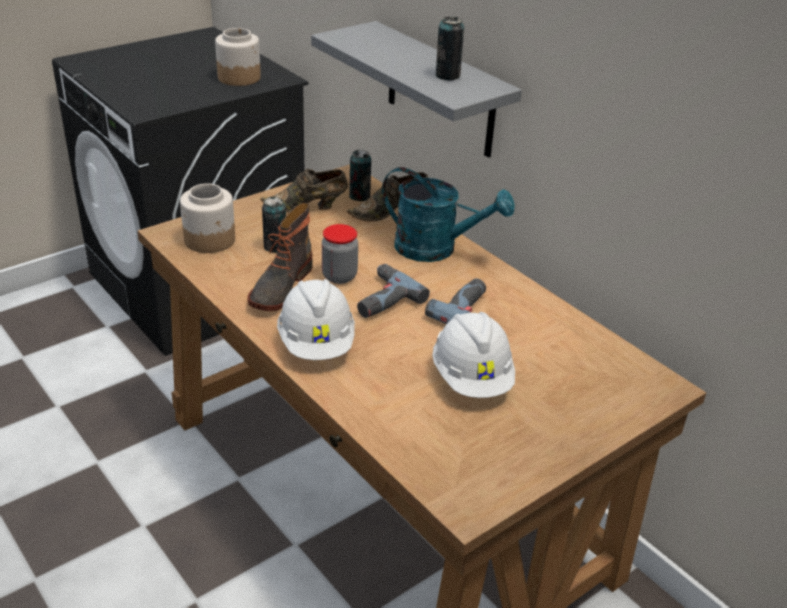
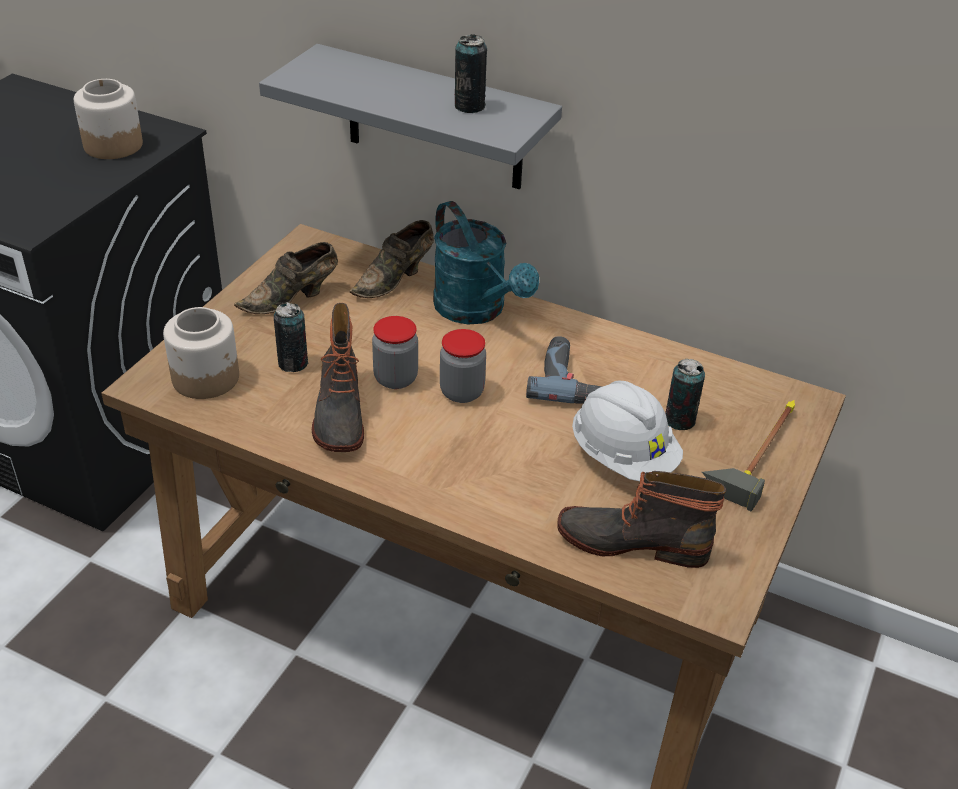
camera: 25 degrees left, 5 degrees up
(316, 343) = (433, 471): white hard hat -> none
(359, 196) = (342, 266): can -> can (679, 420)
(381, 298) = (462, 392): power drill -> jar
(432, 438) = (633, 541): none -> boot
(436, 249) = (477, 311): turquoise watering can -> turquoise watering can turned 60 degrees clockwise
(588, 407) = (754, 450): none -> hammer

